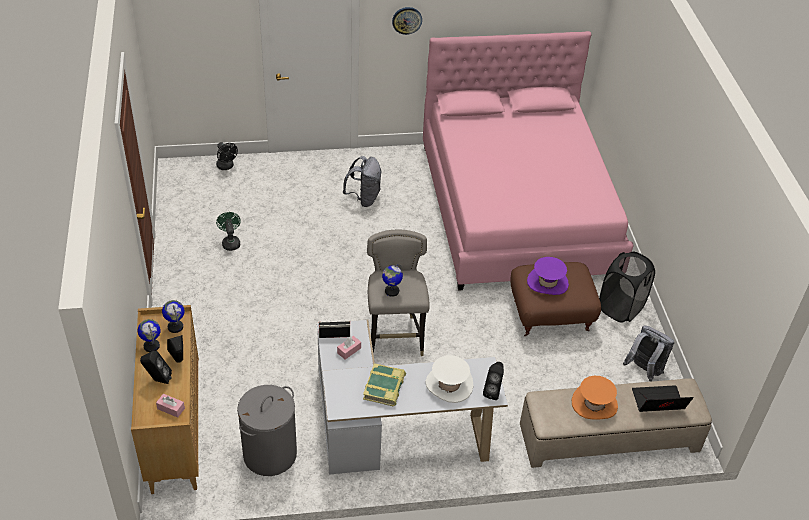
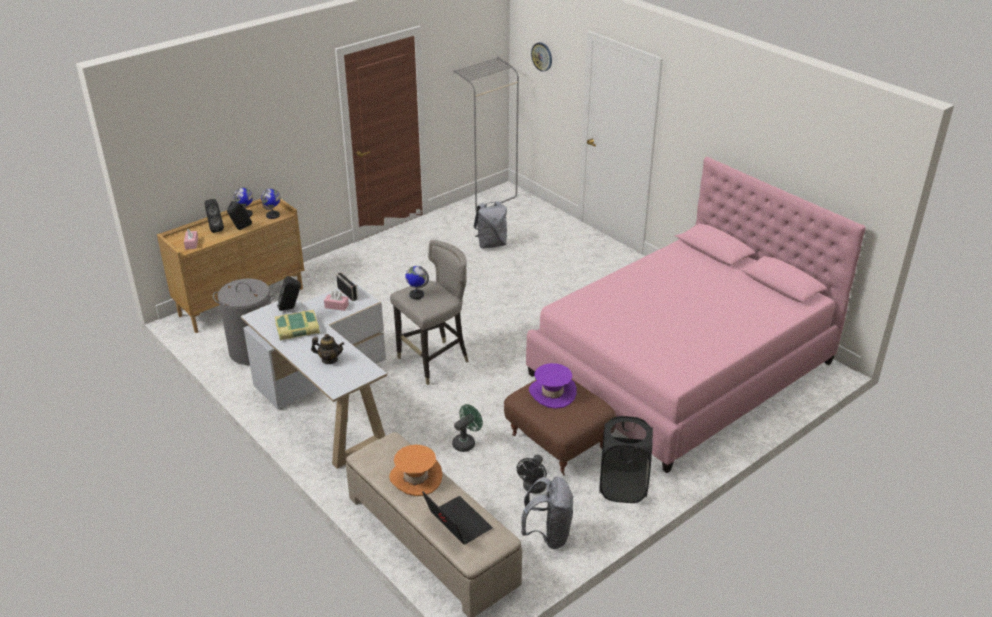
camera: 60 degrees right, 10 degrees down
(175, 186) = (487, 199): none -> grey clothes rack
(226, 167) = (536, 209): black fan -> black fan (533, 488)
(230, 242) = (455, 245): green fan -> green fan (466, 442)
(364, 198) = (583, 282): grey backpack -> grey backpack (491, 244)
(407, 20) = (694, 129): wall clock -> wall clock (542, 56)
(449, 384) = (329, 360): white hat -> teapot
(493, 391) = (342, 386): black speaker -> black speaker (290, 308)

